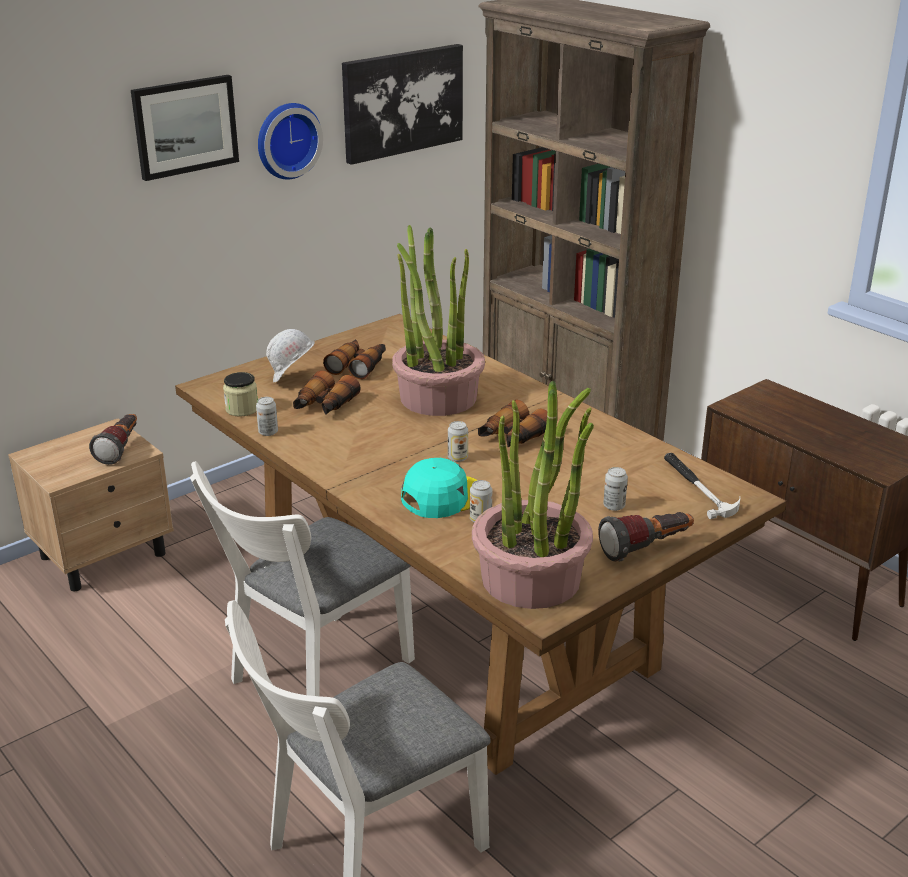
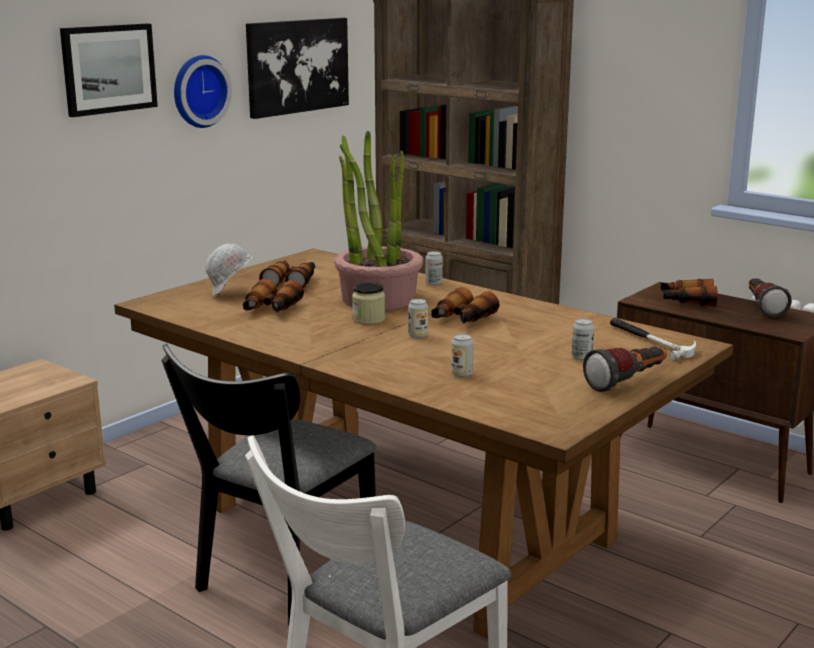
camera: 10 degrees left, 10 degrees down
(121, 448) = (52, 380): flashlight -> flashlight (762, 308)
(242, 409) = (190, 316): jar -> jar (368, 319)
(268, 432) = (223, 330): can -> can (433, 283)
(313, 677) = (280, 578): white chair -> black chair
(442, 497) = (417, 362): turquoise cap -> none
(531, 579) = (532, 410): potted plant -> none
(783, 412) = (687, 301): none -> binoculars

